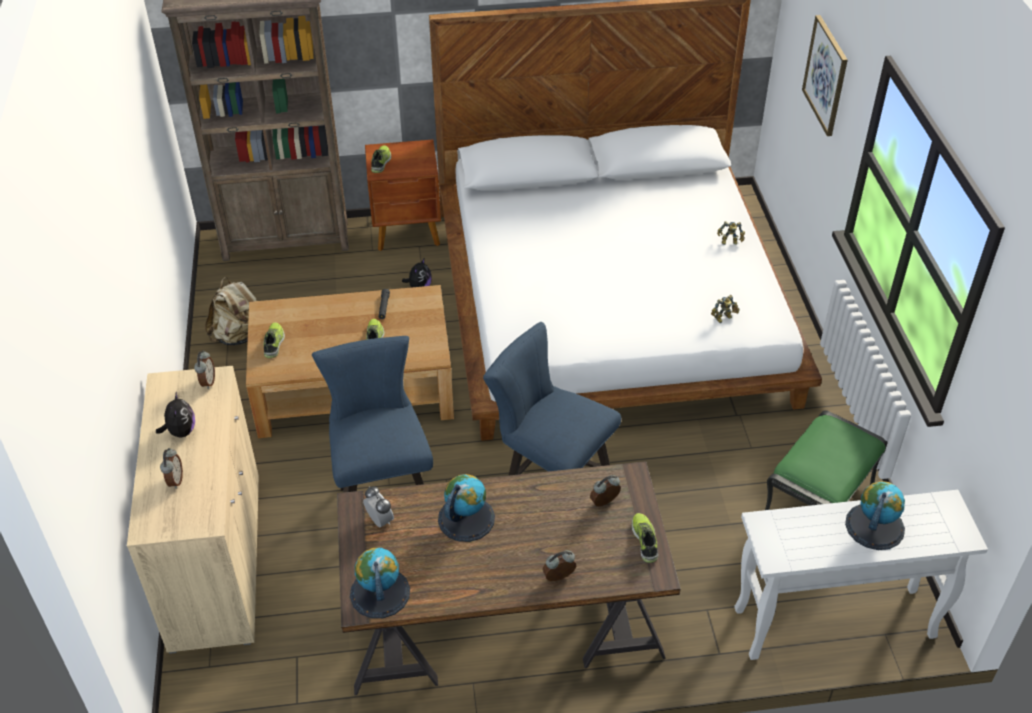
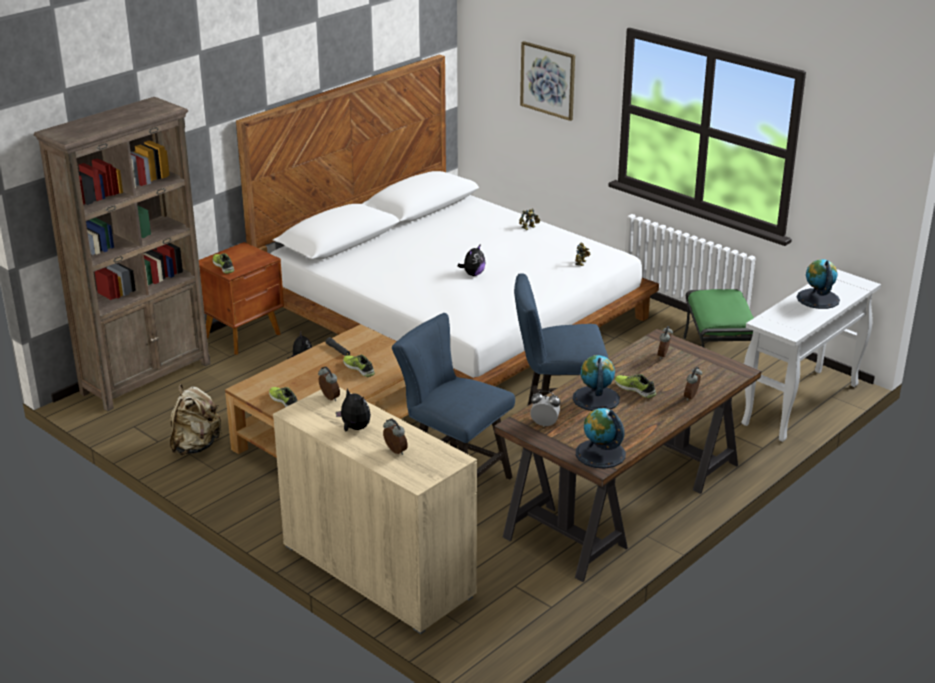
camera: 40 degrees left, 15 degrees down
(599, 277) = (473, 274): none -> plush toy
(645, 540) = (711, 360): shoe -> shoe (635, 389)

